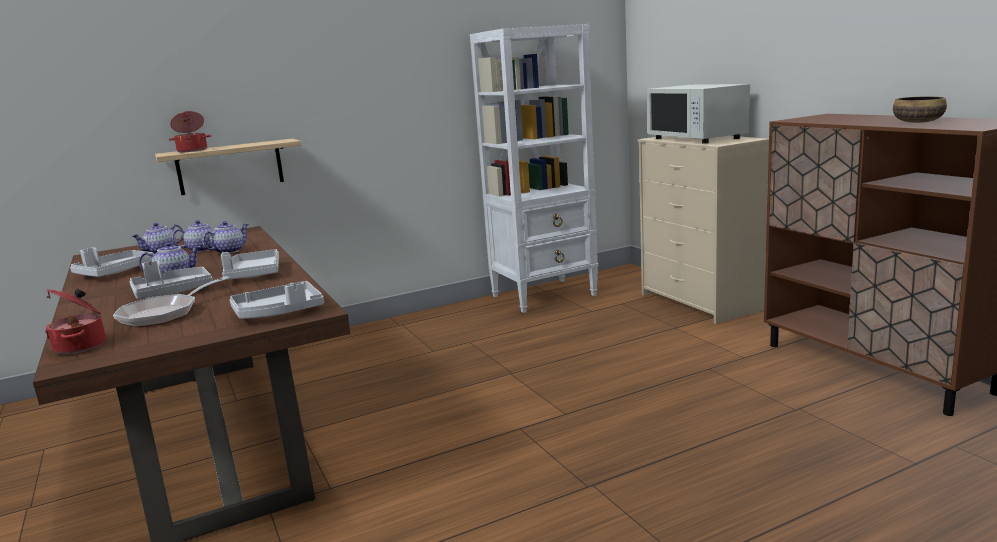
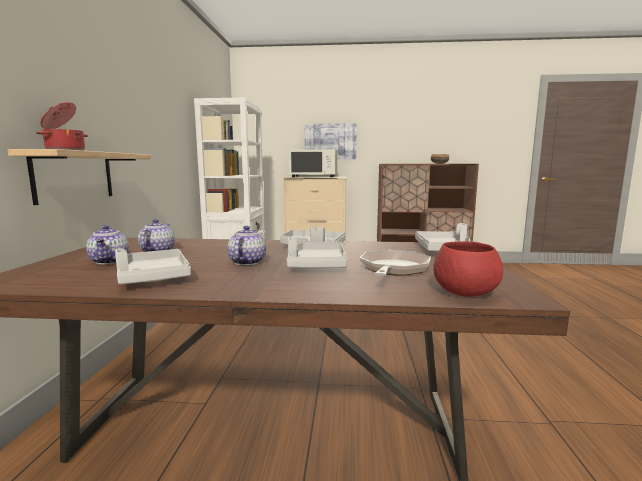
camera: 60 degrees left, 5 degrees down
(82, 346) = (464, 293): cooking pot -> red bowl
(164, 314) = (393, 269): frying pan -> frying pan turned 135 degrees counterclockwise
(229, 251) = (198, 247): teapot -> none
(748, 64) = (330, 141): none -> picture

